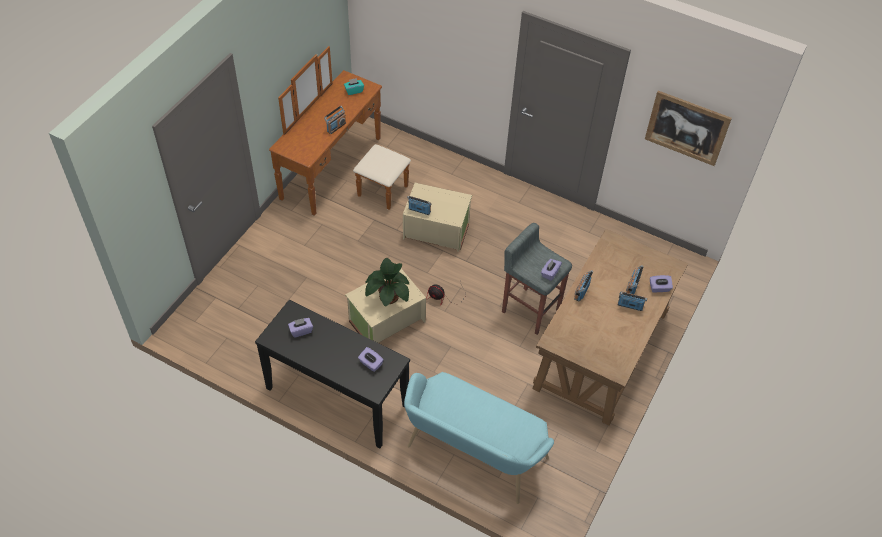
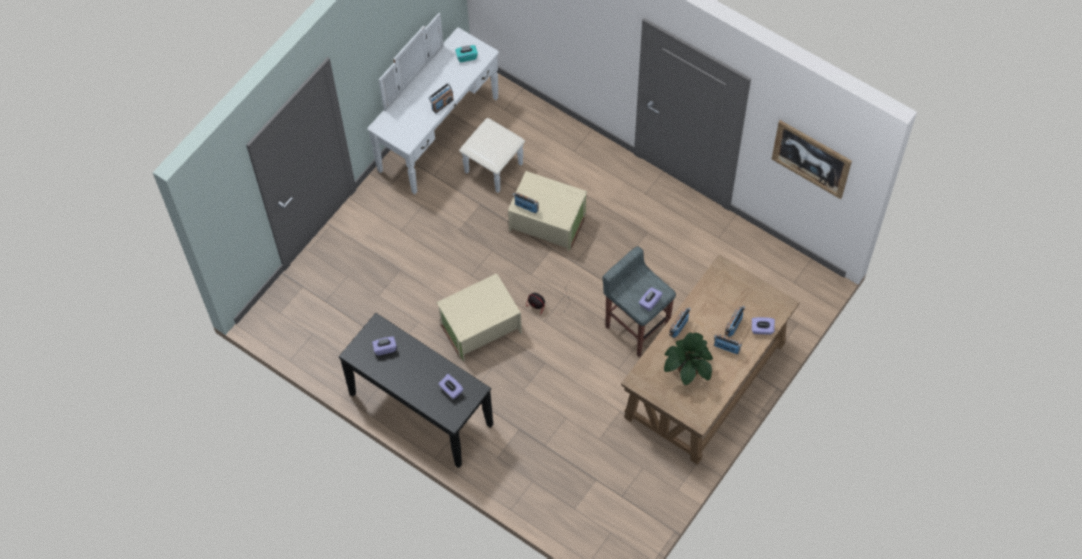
camera: 10 degrees right, 10 degrees up
(343, 173) = (451, 141): brown dresser -> white dresser
(388, 297) = (481, 309): potted plant -> potted plant (688, 369)
(472, 456) = (551, 484): turquoise bench -> none

